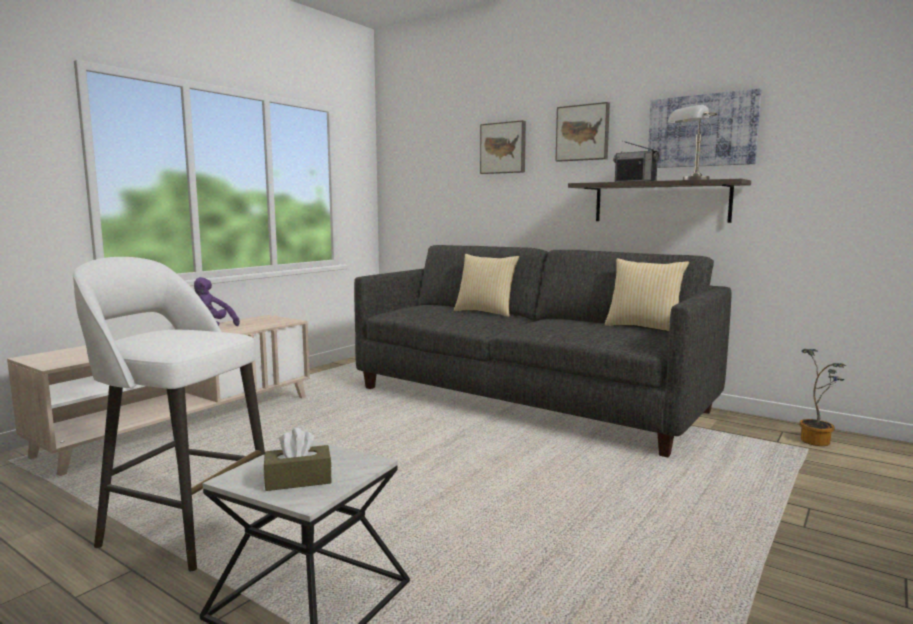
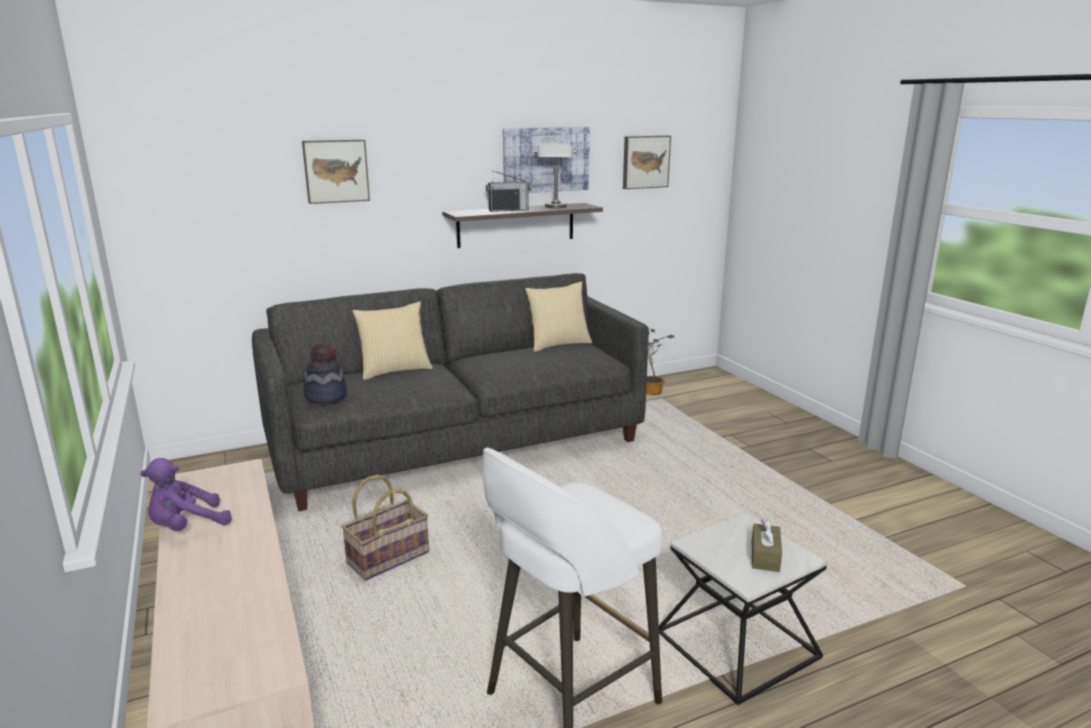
camera: 60 degrees left, 10 degrees up
(335, 423) = (388, 557): none -> basket
(406, 308) = (326, 396): none -> hat
(583, 133) = (435, 157): picture -> picture (645, 162)

